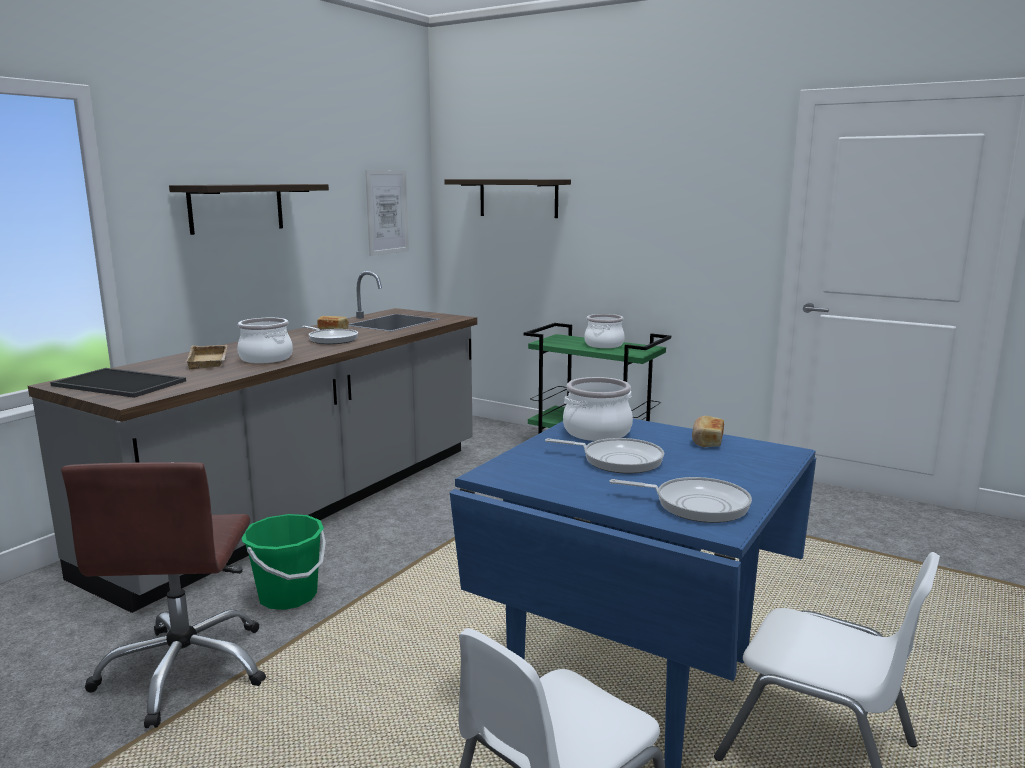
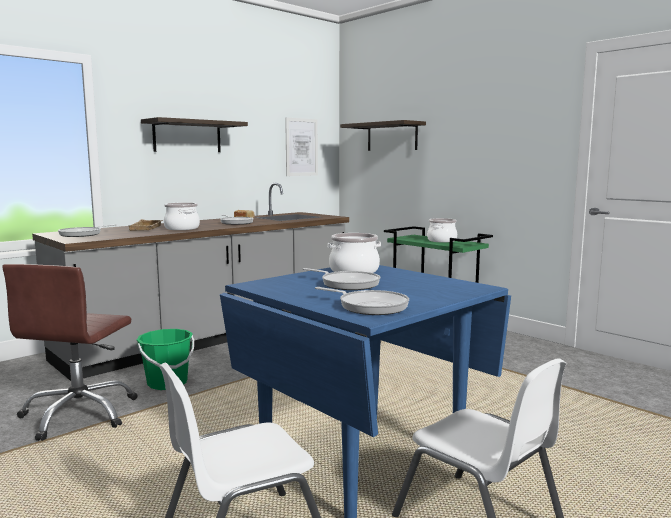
camera: 15 degrees right, 5 degrees down
(121, 383) = (83, 234): tray -> frying pan
(707, 441) = (428, 279): bread -> none

